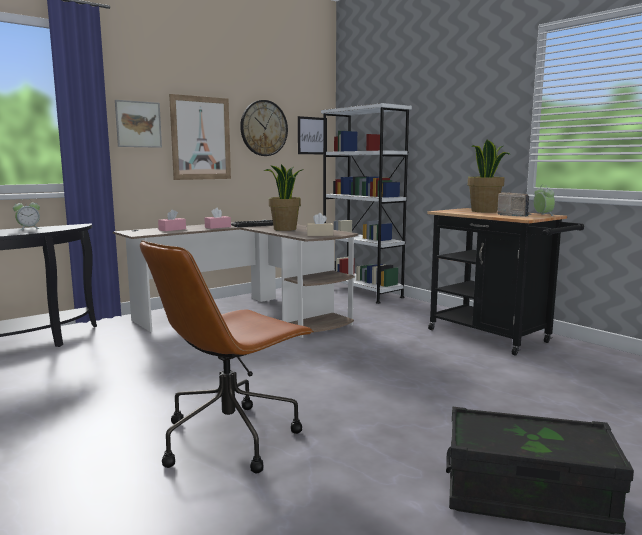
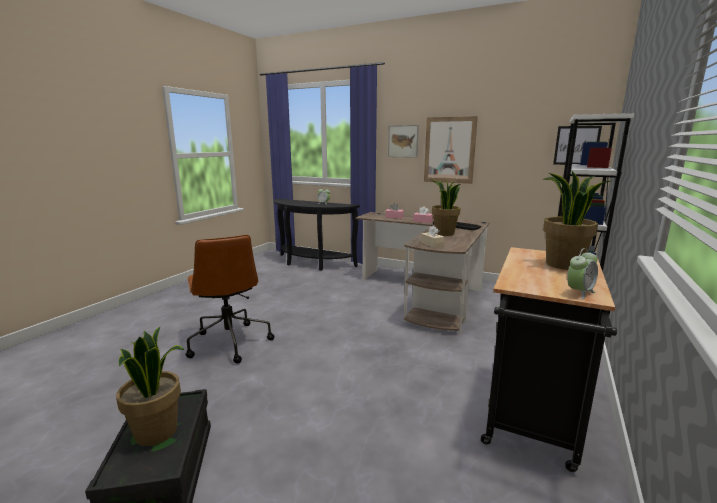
camera: 65 degrees right, 5 degrees up
(231, 437) = (229, 342): brown office chair -> brown office chair turned 135 degrees counterclockwise
(264, 128) = (513, 140): wall clock -> none
(514, 215) = (537, 280): radio -> none
(530, 436) = (157, 432): none -> potted plant

